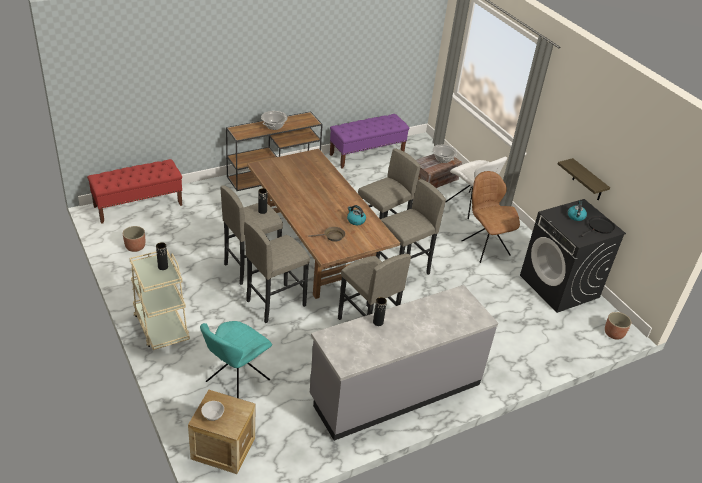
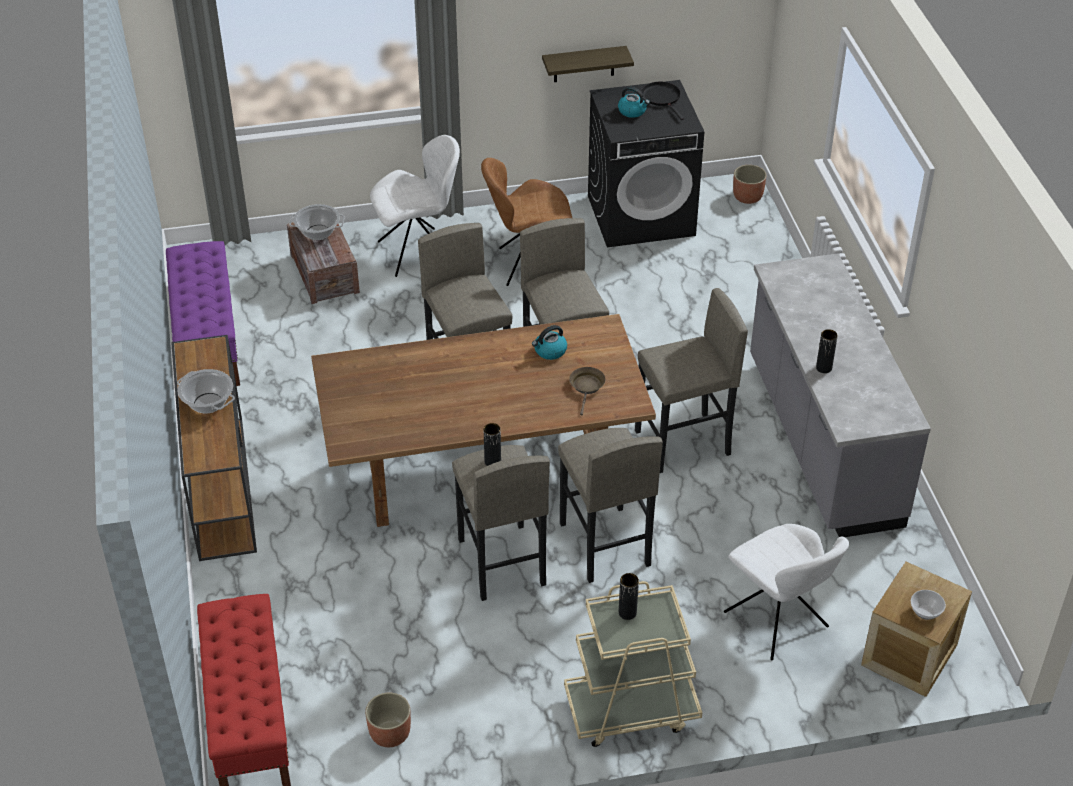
camera: 70 degrees left, 5 degrees up
(236, 382) = (778, 622): turquoise chair -> white chair

